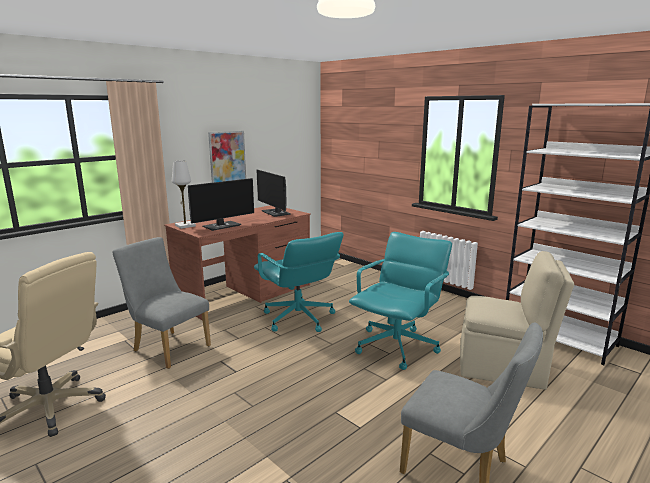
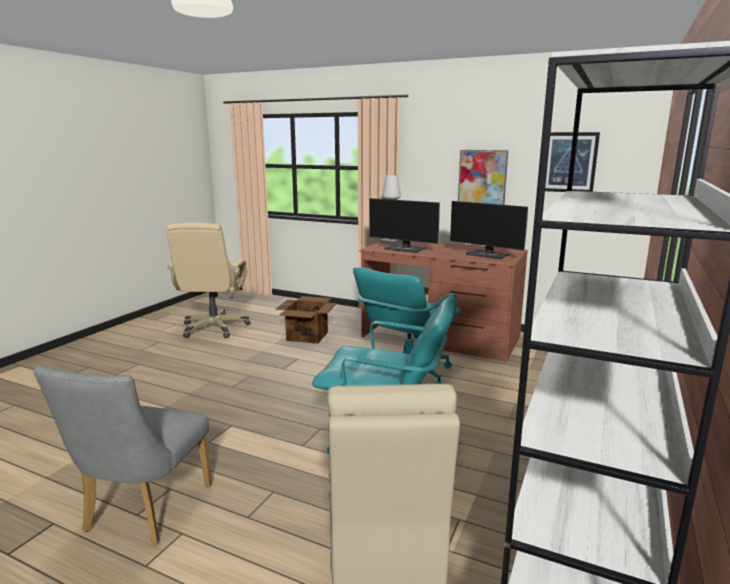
camera: 70 degrees right, 0 degrees up
(168, 347) = (308, 336): grey chair -> cardboard box
(276, 213) = (488, 255): monitor -> monitor turned 90 degrees counterclockwise
(279, 137) = (569, 162): none -> picture

